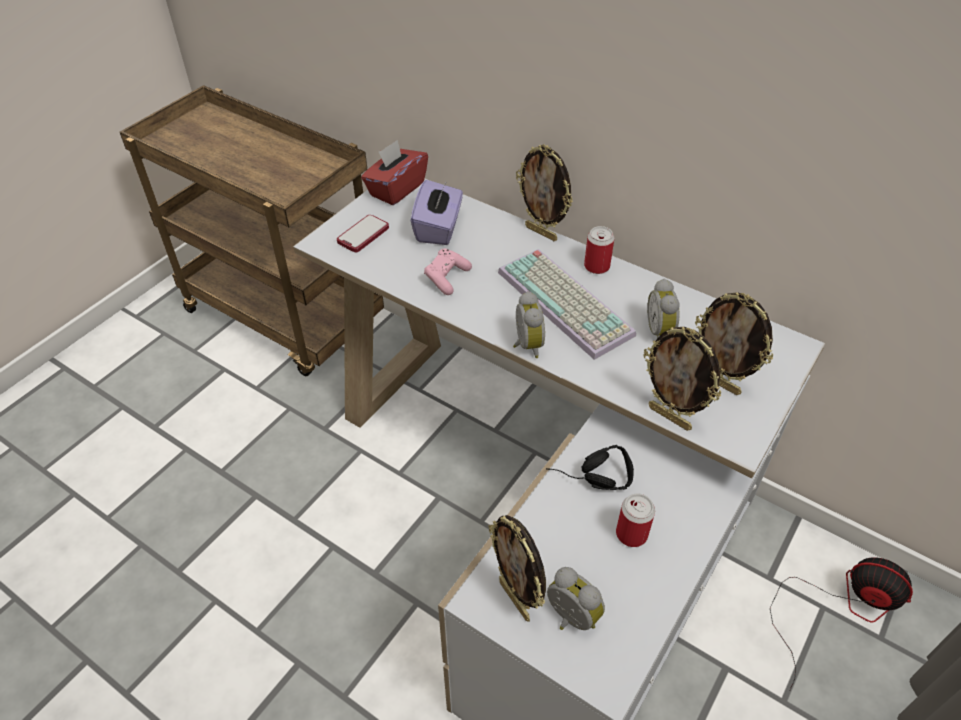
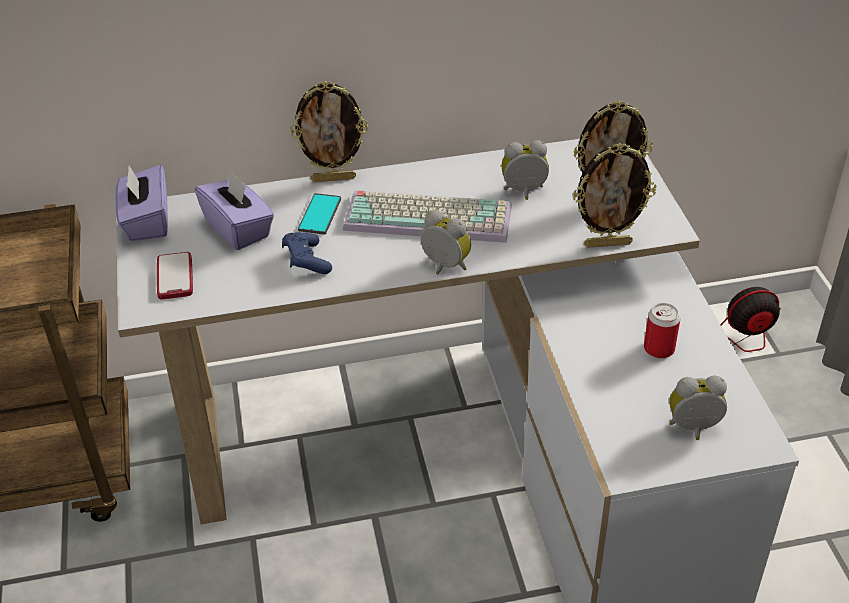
camera: 45 degrees left, 5 degrees down
(396, 189) = (146, 221): red tissue box -> purple tissue box
(446, 278) = (306, 262): pink game controller -> blue game controller
(498, 252) = (319, 214): none -> phone
(516, 600) = (647, 448): picture frame -> none
(590, 481) = (589, 338): black headphones -> none
(596, 266) = (413, 177): can -> none
(661, 332) = (524, 192): alarm clock -> alarm clock turned 135 degrees clockwise

